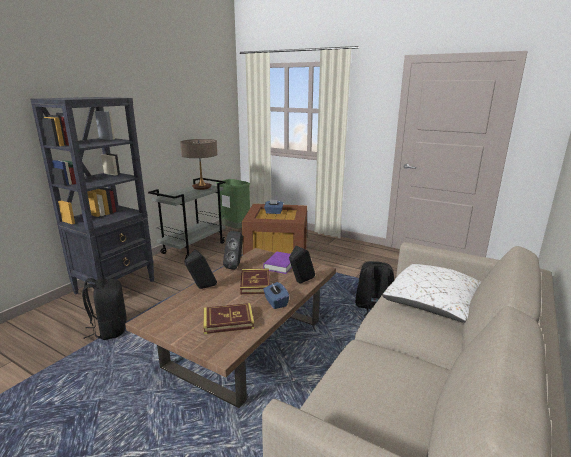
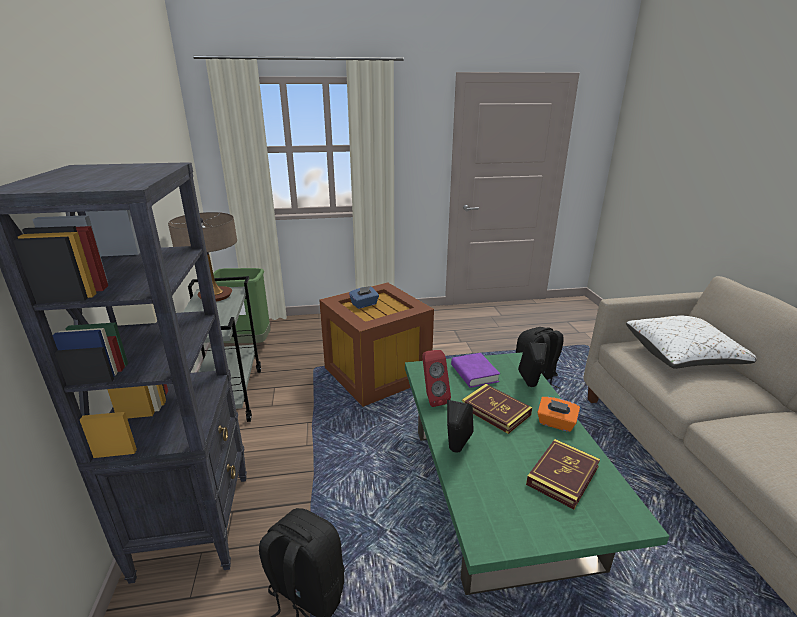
camera: 40 degrees left, 5 degrees up
(235, 266) = (432, 398): black speaker -> red speaker
(246, 344) = (499, 492): brown coffee table -> green coffee table
(275, 302) = (556, 423): blue tissue box -> orange tissue box

